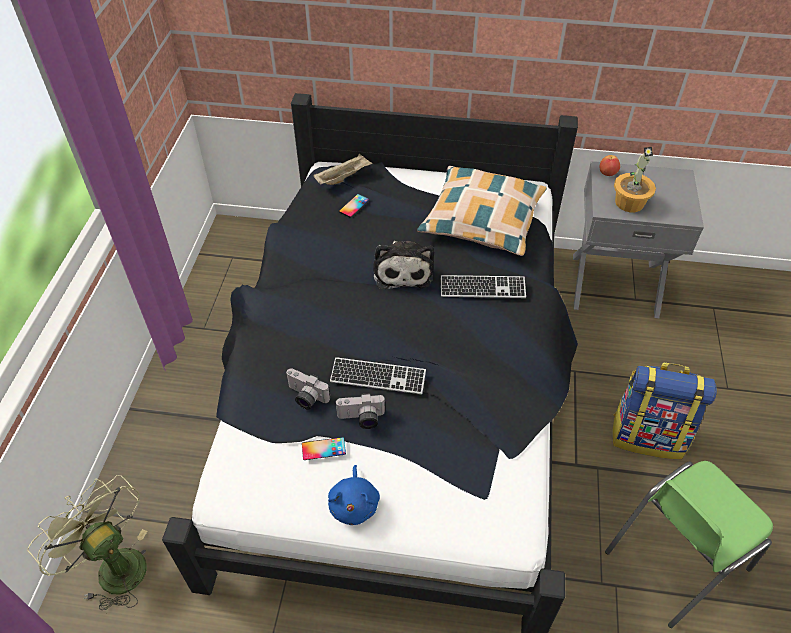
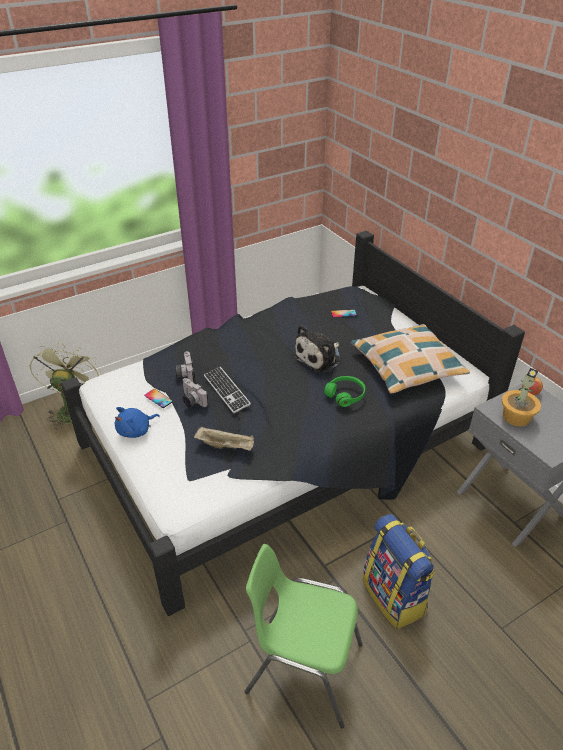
camera: 50 degrees right, 10 degrees down
(343, 177) = (360, 298): beige tray -> beige tray (226, 446)
(482, 288) = (345, 395): keyboard -> green headphones

